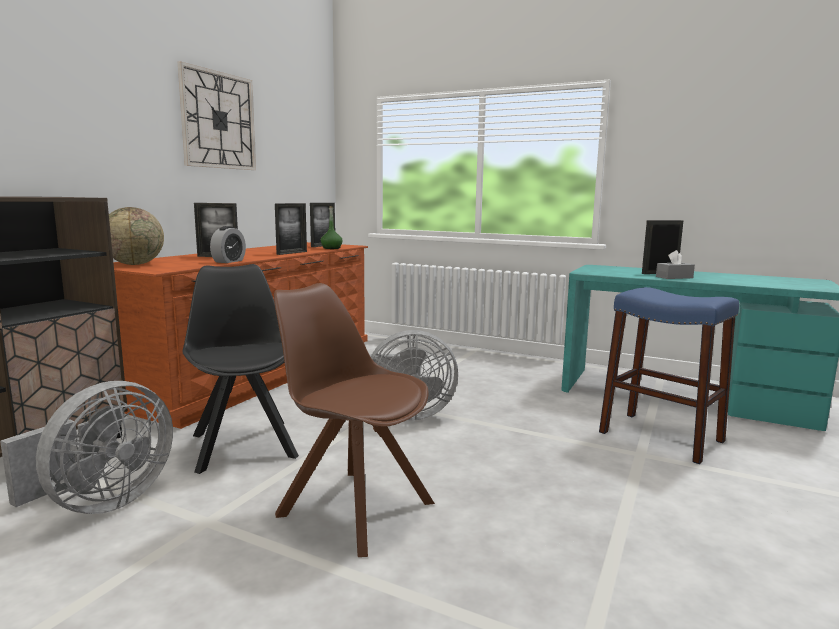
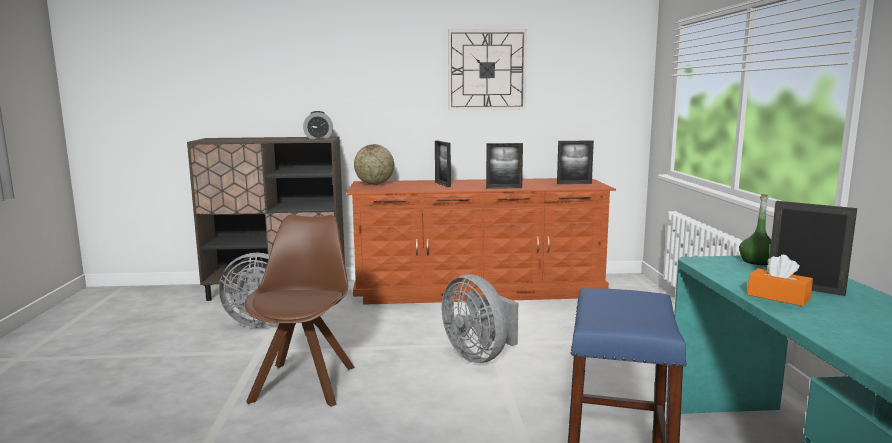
camera: 60 degrees right, 0 degrees up
(229, 261) = (424, 189): alarm clock -> alarm clock (318, 138)
(243, 444) = (360, 326): black chair -> none
(331, 248) = (563, 187): green bottle -> green bottle (757, 261)
(674, 277) = (778, 297): grey tissue box -> orange tissue box

